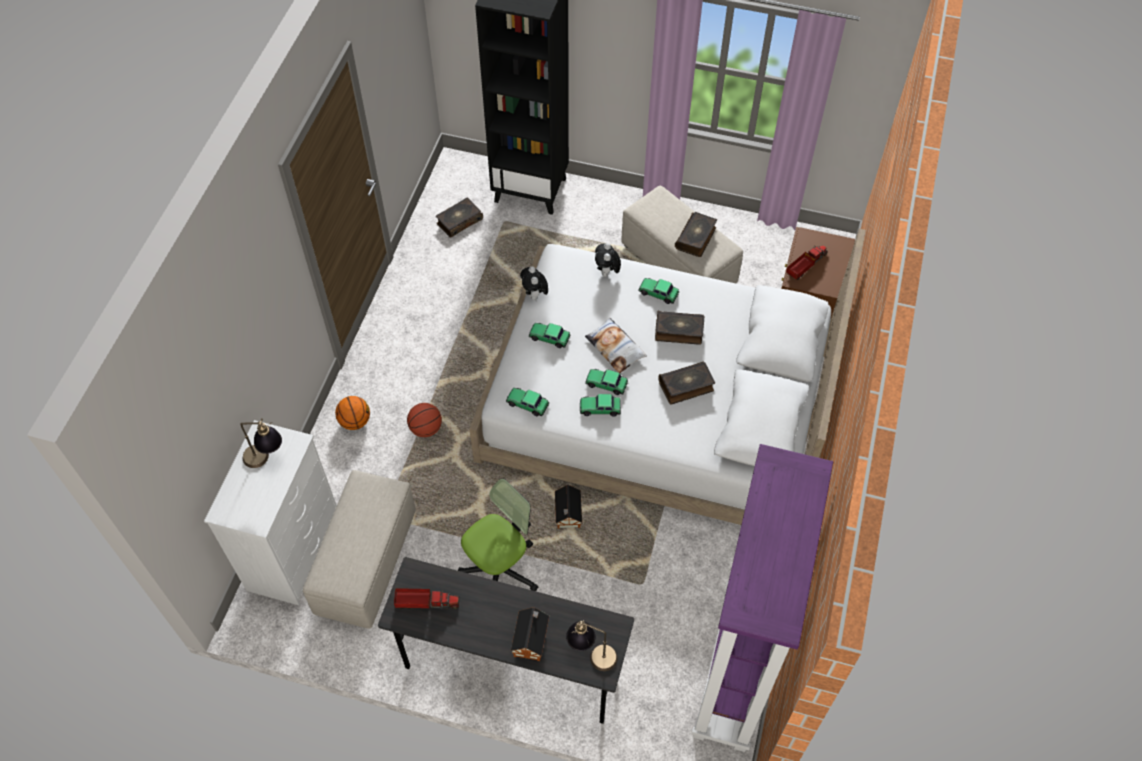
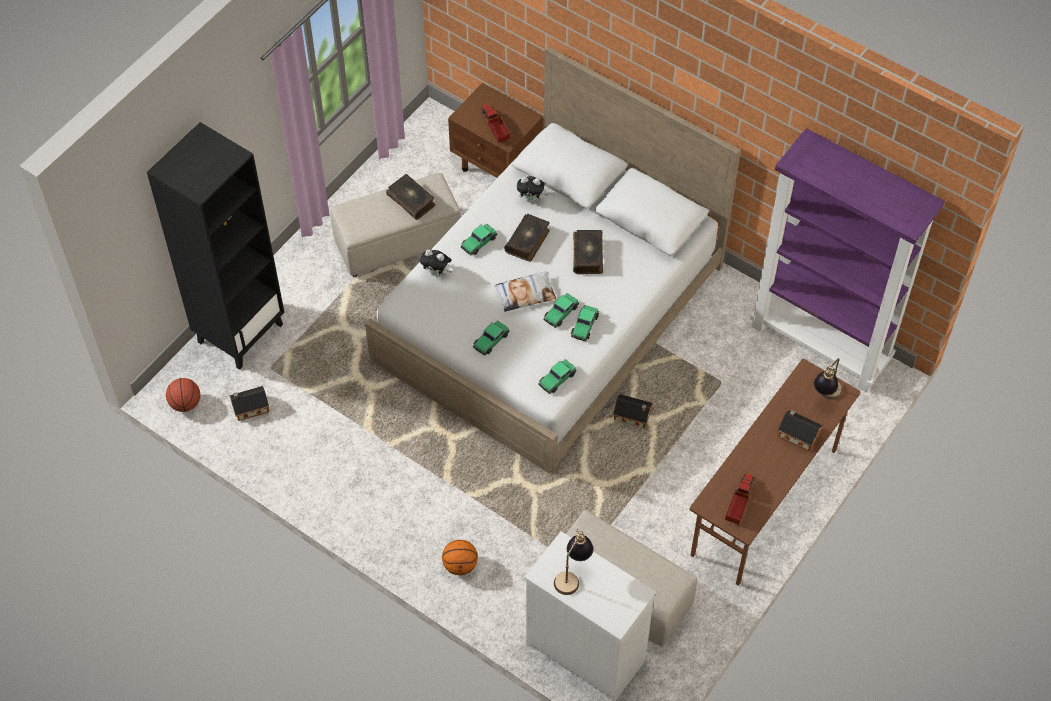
camera: 70 degrees left, 0 degrees up
(426, 428) = (494, 505): basketball -> basketball (185, 403)
(459, 221) = (249, 408): book -> toy house
(500, 569) = (668, 485): office chair -> none
(511, 667) = (764, 503): grey desk -> brown desk
(535, 295) = (437, 338): plush toy -> plush toy (531, 199)

